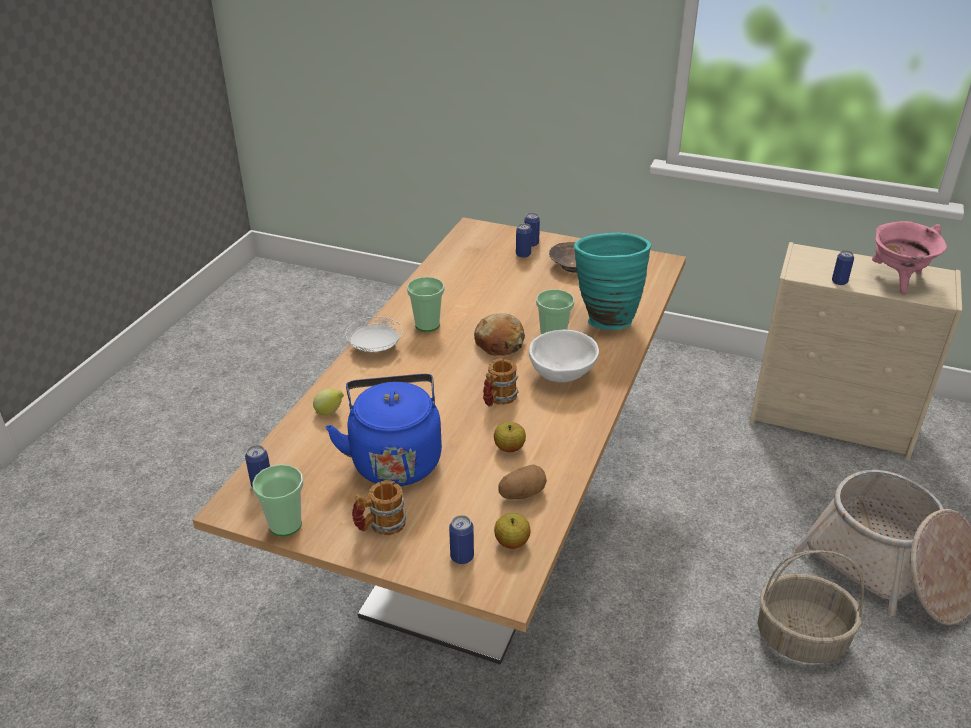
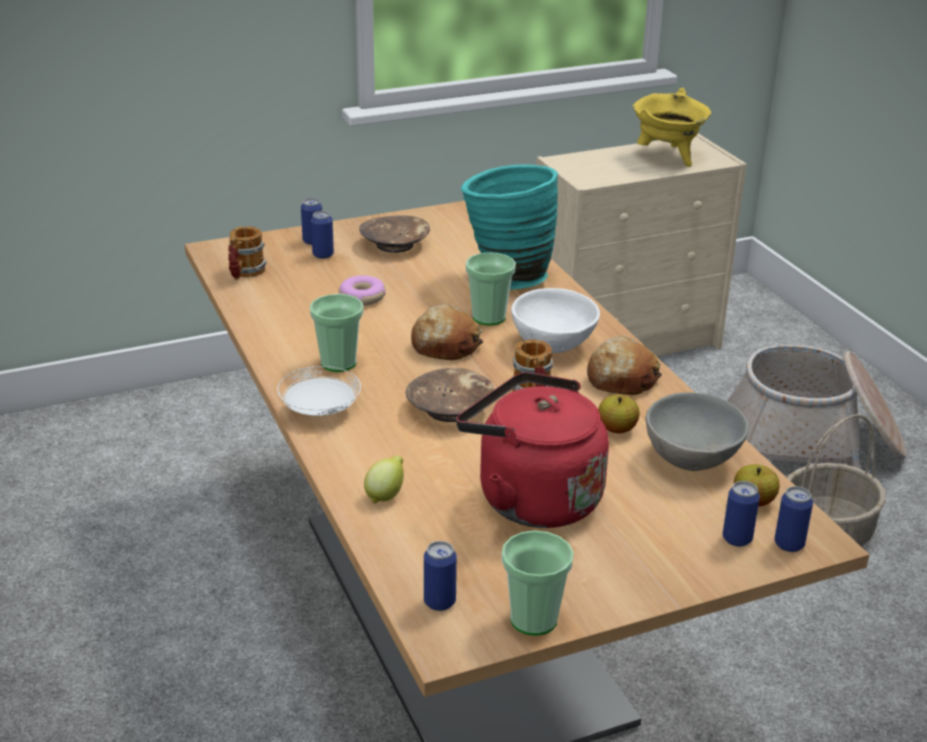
camera: 45 degrees left, 5 degrees down
(380, 525) = (624, 561): mug -> mug (244, 273)
(395, 459) = (532, 498): blue kettle -> red kettle
(439, 383) = (450, 409): none -> brown bowl
(502, 291) = (362, 297): none -> donut
(522, 493) = (693, 459): potato -> grey bowl
(567, 418) = (621, 379): none -> bread
(839, 282) = (628, 175): can -> can (789, 544)
(897, 280) = (668, 157): pink cooking pot -> yellow cooking pot

